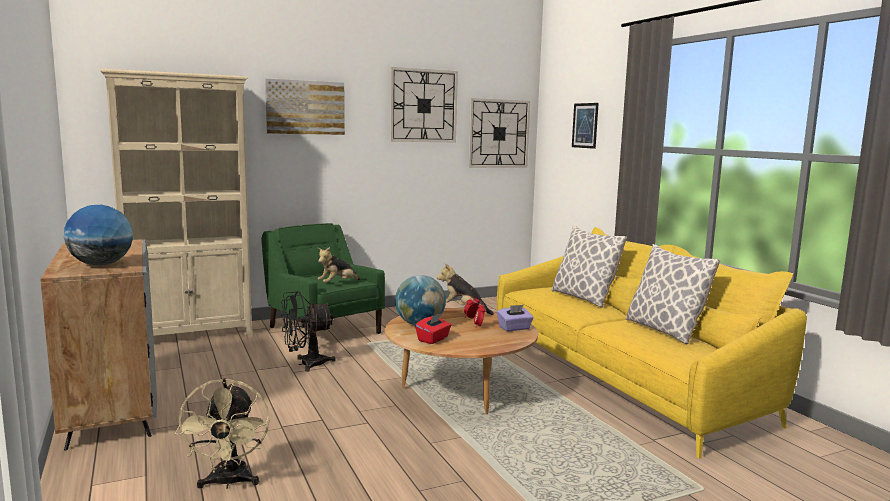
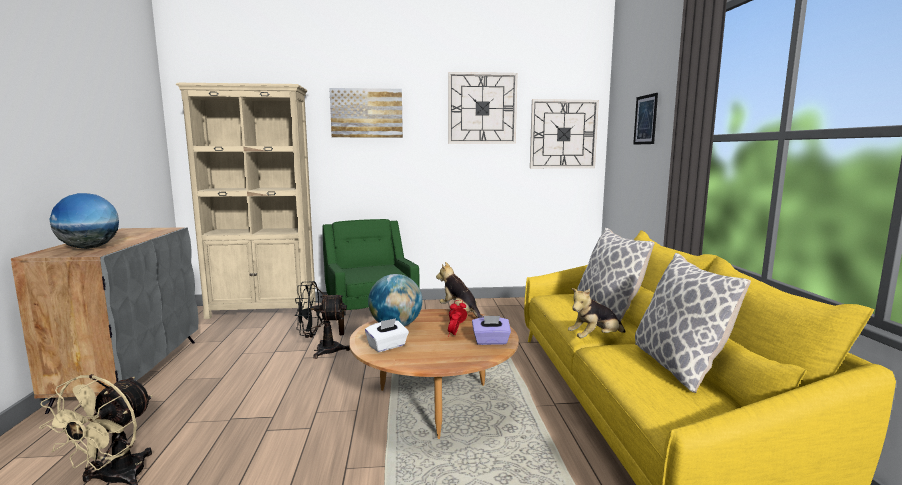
camera: 20 degrees right, 0 degrees up
(337, 284) = (373, 276): plush toy -> plush toy (595, 338)
(433, 339) = (387, 346): red tissue box -> white tissue box

